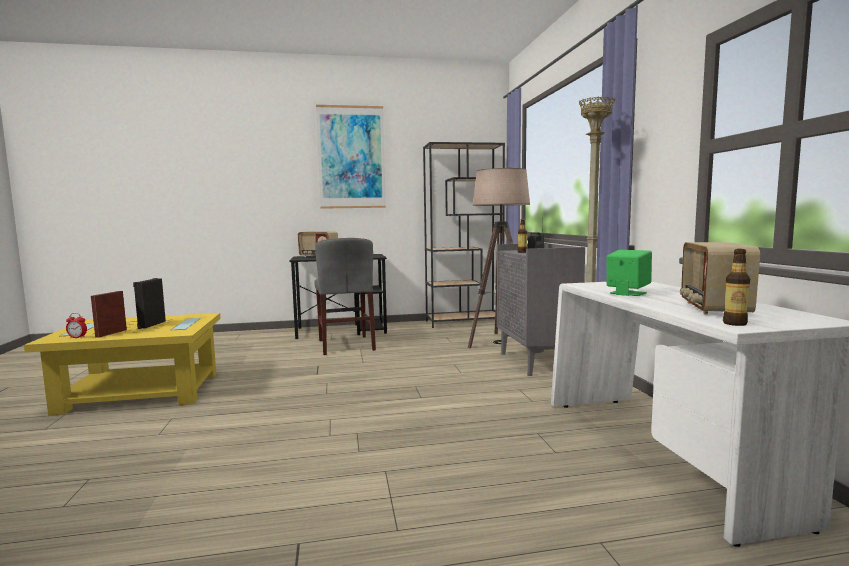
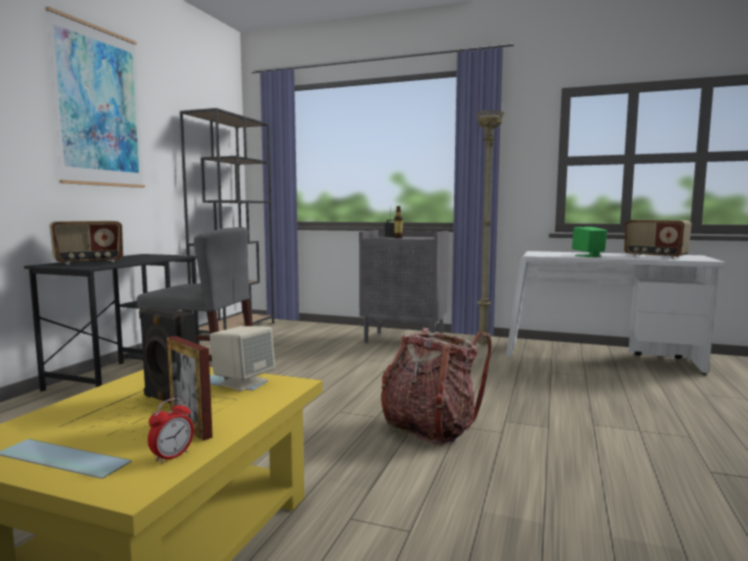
camera: 60 degrees left, 0 degrees up
(182, 326) = (243, 382): none -> beige speaker
(319, 411) = (430, 427): none -> backpack
(500, 342) = (330, 335): floor lamp -> none
(735, 323) = (701, 259): bottle -> none

